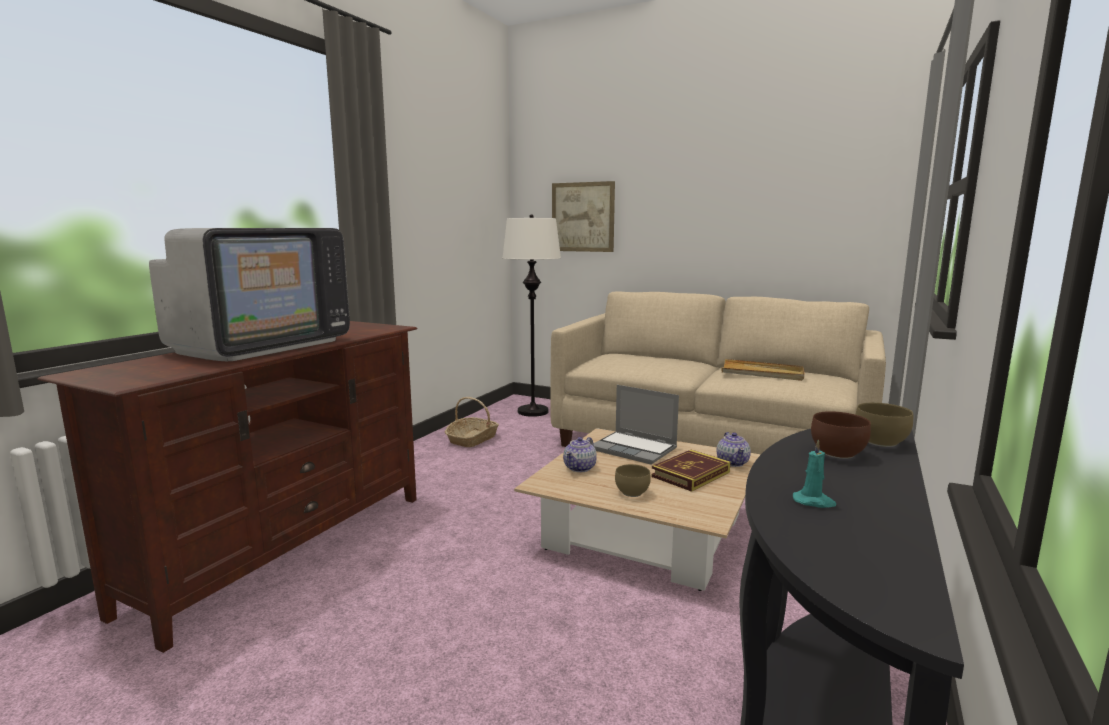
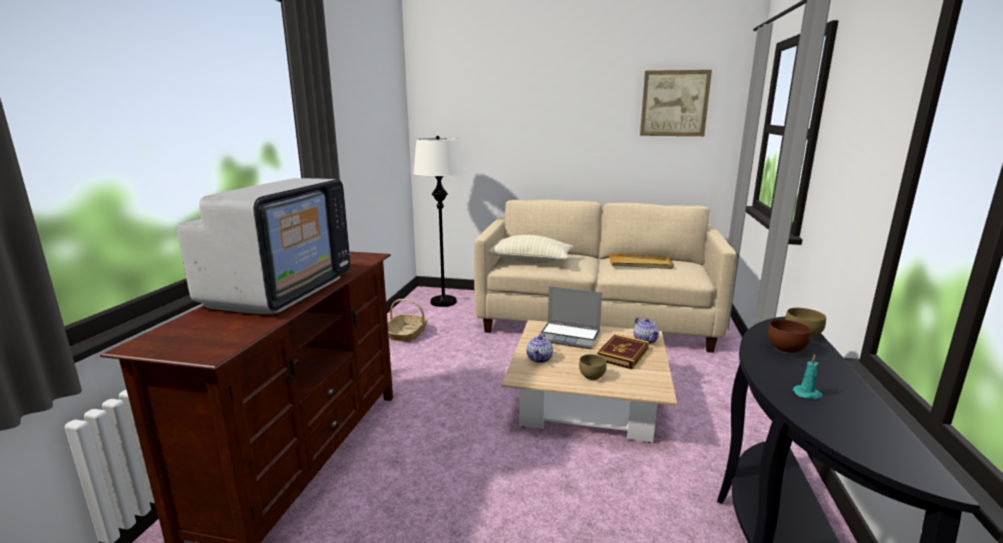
camera: 15 degrees left, 5 degrees up
(582, 217) = (476, 135): picture -> picture (674, 103)
(621, 362) = (530, 261): none -> beige pillow

